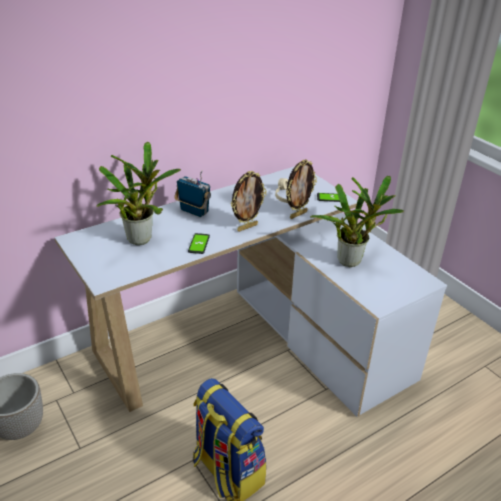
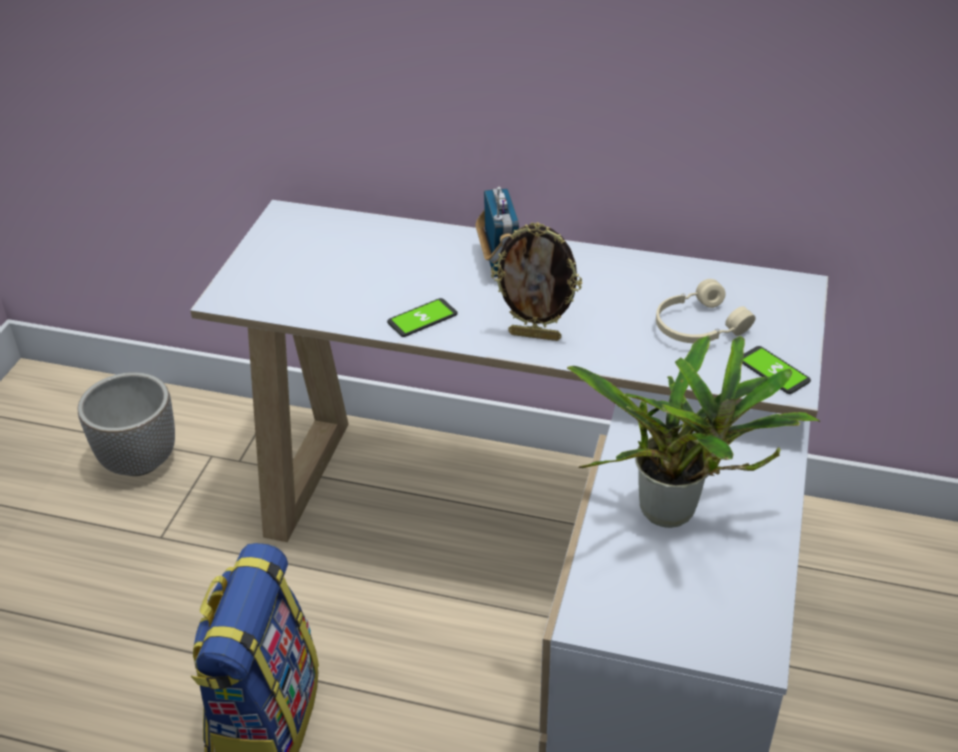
camera: 50 degrees right, 5 degrees up
(141, 237) = (366, 262): potted plant -> none
(298, 214) = (656, 364): picture frame -> none

